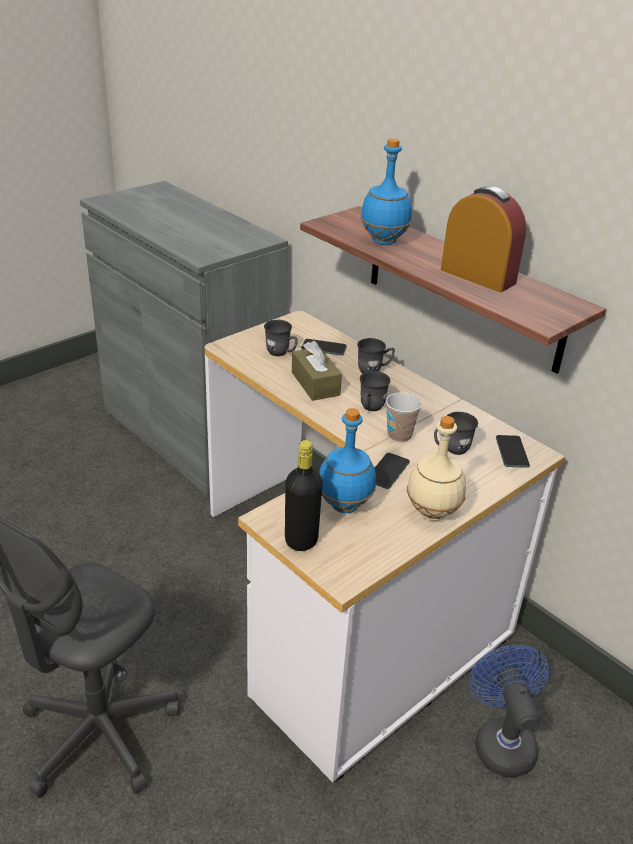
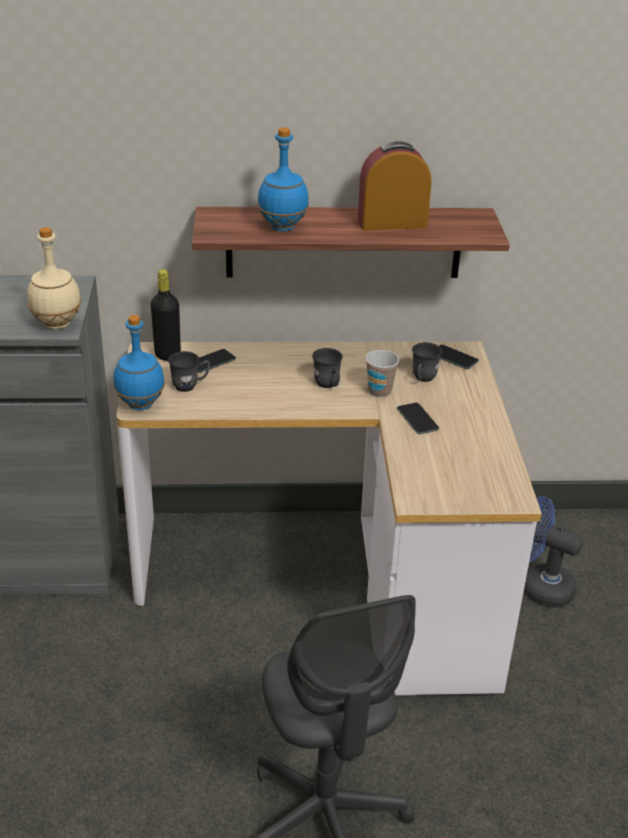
camera: 50 degrees left, 0 degrees up
(301, 540) = (456, 497): black bottle -> black bottle (167, 354)
(315, 383) = (260, 392): brown tissue box -> none
(345, 506) = (438, 458): blue bottle -> blue bottle (141, 404)
(374, 370) = (278, 357): grey mug -> none
(432, 512) = (484, 425): beige bottle -> beige bottle (56, 324)

